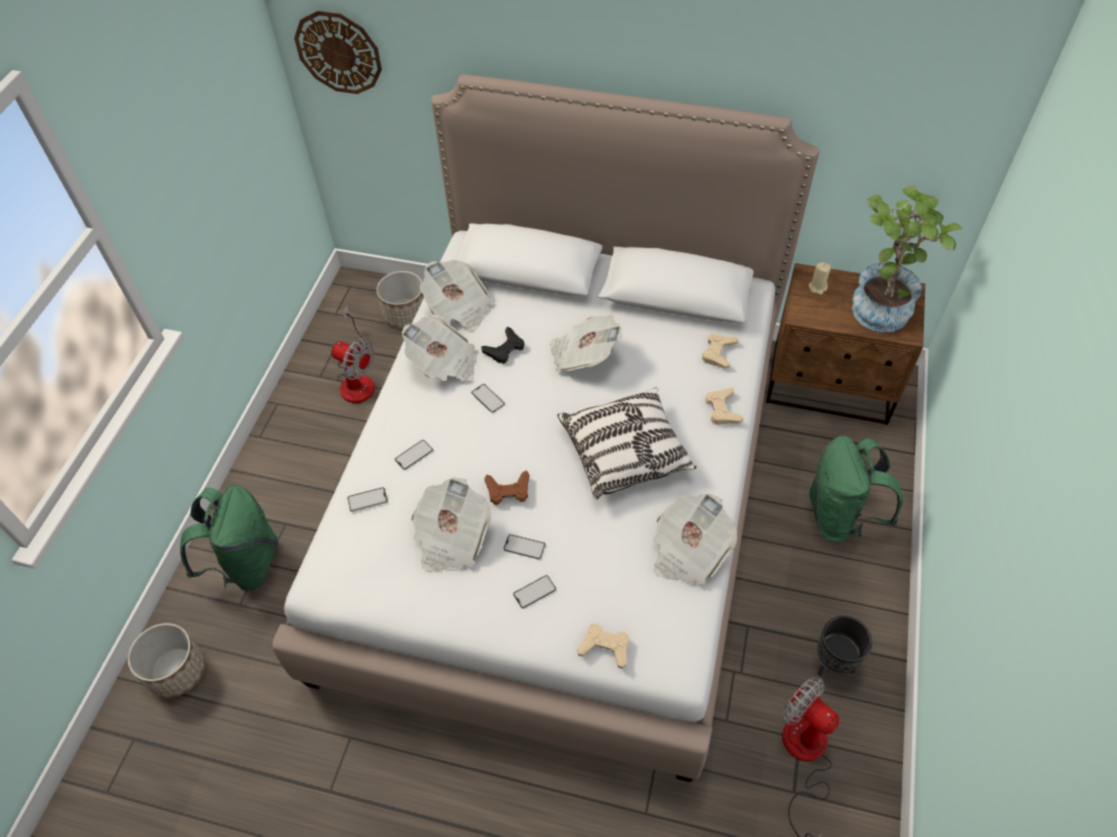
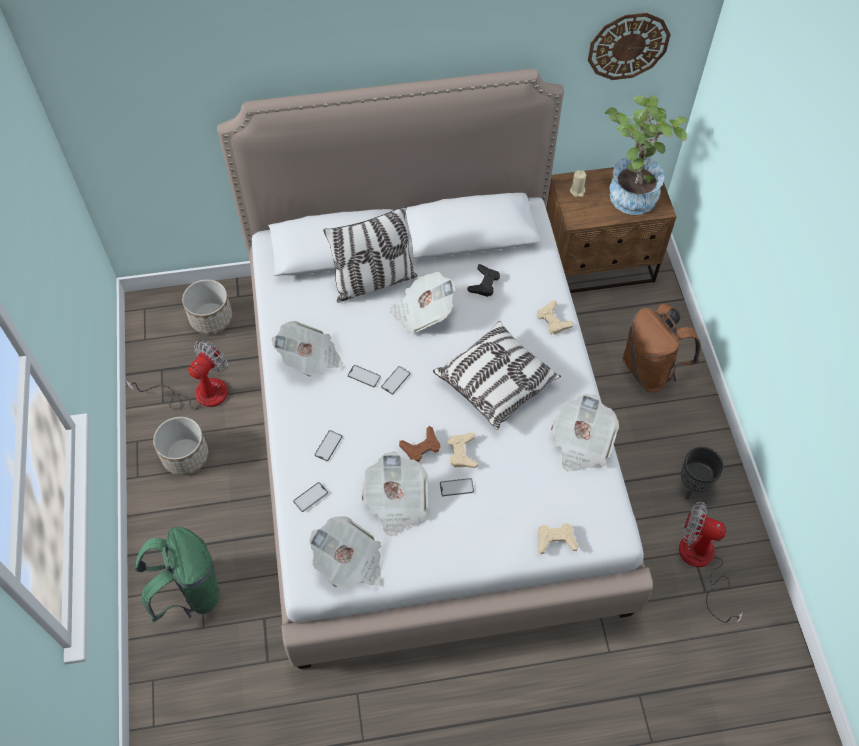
camera: 25 degrees left, 5 degrees up
(177, 670) = (179, 703): planter -> planter (185, 455)
(338, 52) = (114, 110): wall clock -> wall clock (628, 46)
(357, 379) = (198, 393): fan -> fan turned 60 degrees counterclockwise
(458, 308) = (296, 305): newspaper -> newspaper (349, 562)
(504, 349) = (355, 328): black game controller -> black game controller (484, 283)
(534, 592) = (482, 519): phone -> phone (395, 380)
(548, 310) = (374, 281): none -> pillow
(718, 353) = (528, 273): beige game controller -> beige game controller (462, 452)
(840, 517) = (651, 370): green backpack -> brown backpack

